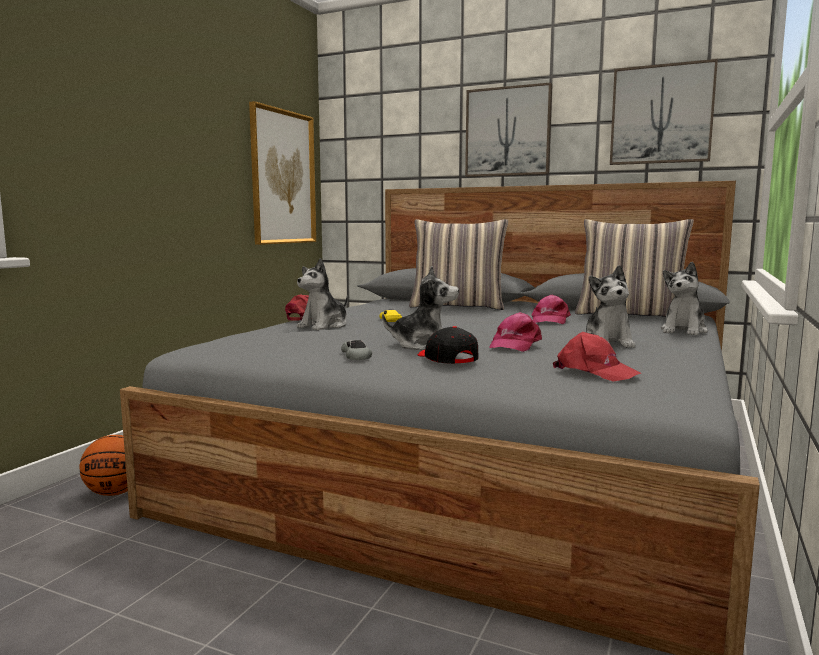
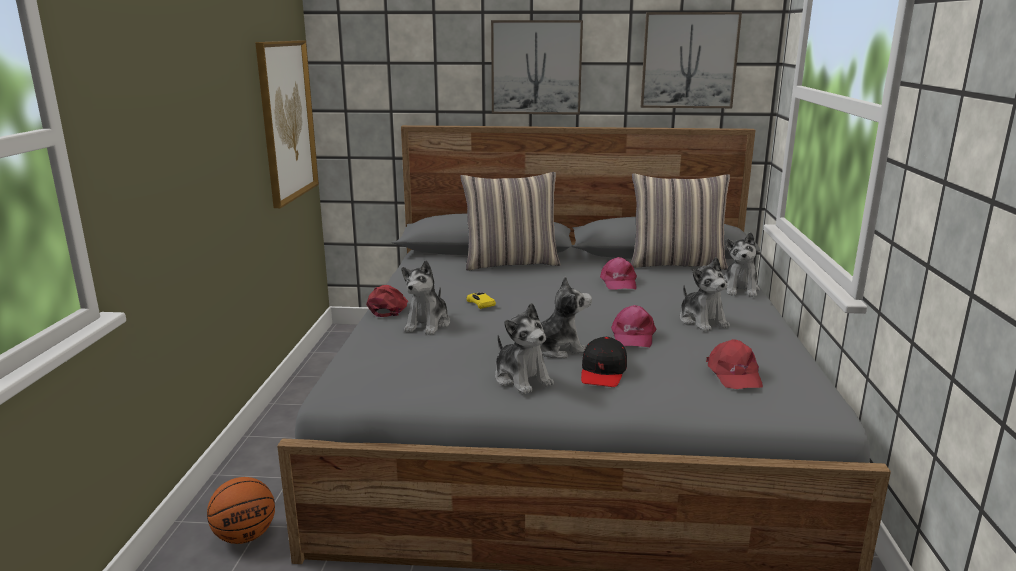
camera: 20 degrees left, 10 degrees up
(356, 355) = (522, 379): grey toy car -> plush toy
(446, 359) = (603, 372): black cap -> black cap turned 120 degrees counterclockwise
(594, 372) = (734, 374): red cap -> red cap turned 60 degrees clockwise

